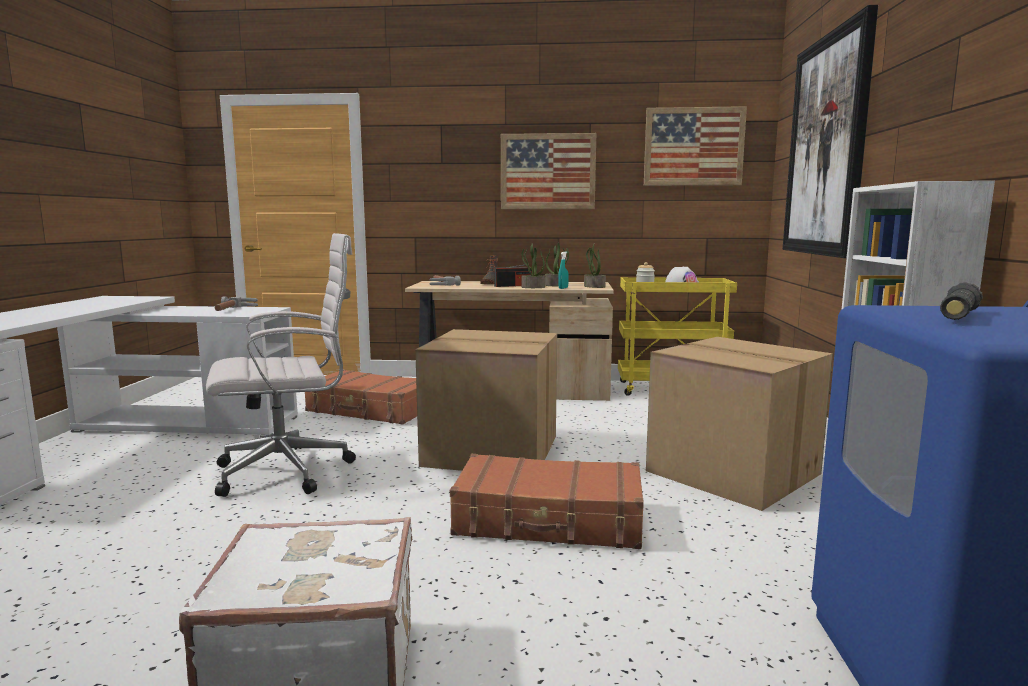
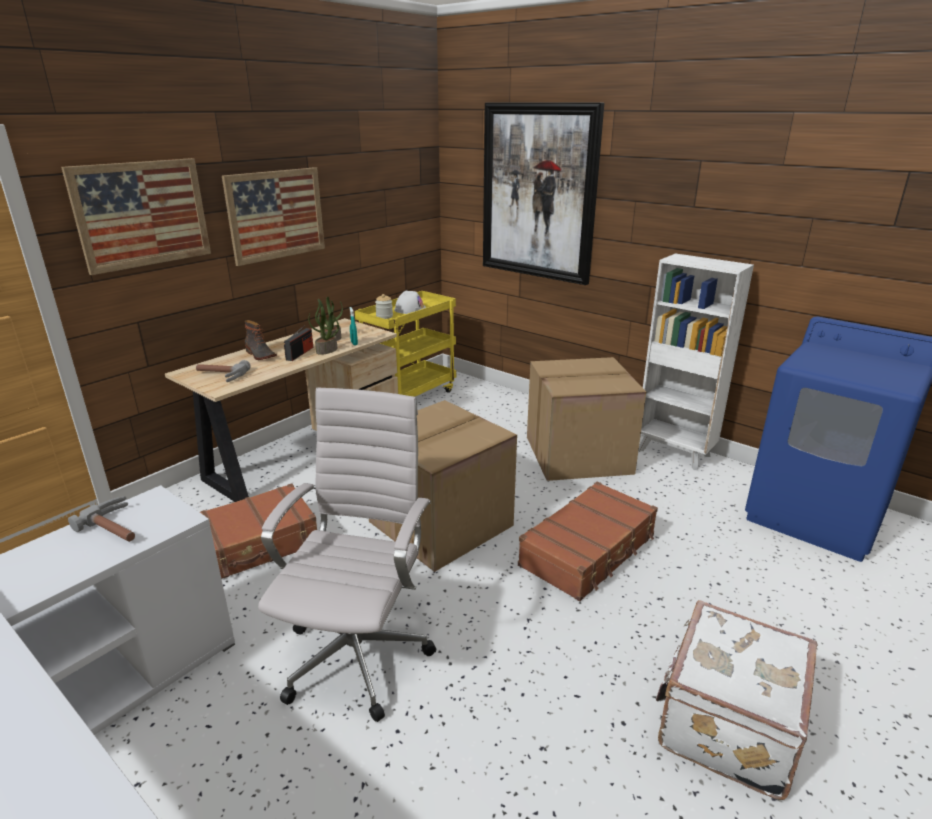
camera: 55 degrees left, 15 degrees up
(594, 286) = (366, 332): potted plant -> none
(693, 147) = (390, 175): picture -> picture (142, 214)
(958, 317) = (840, 366): black flashlight -> none

